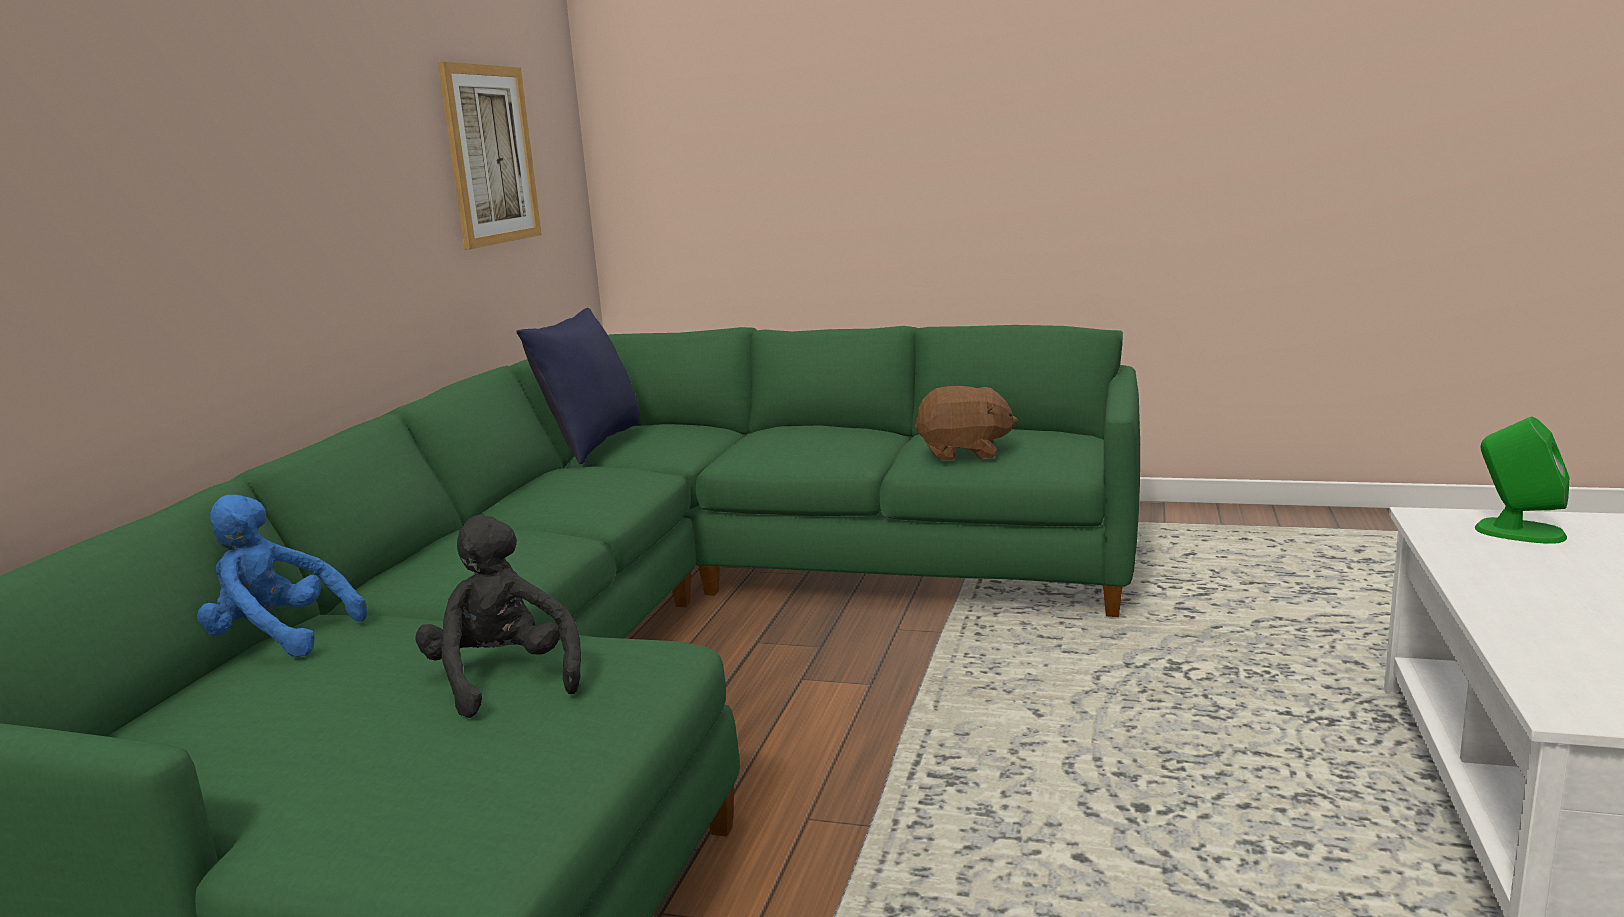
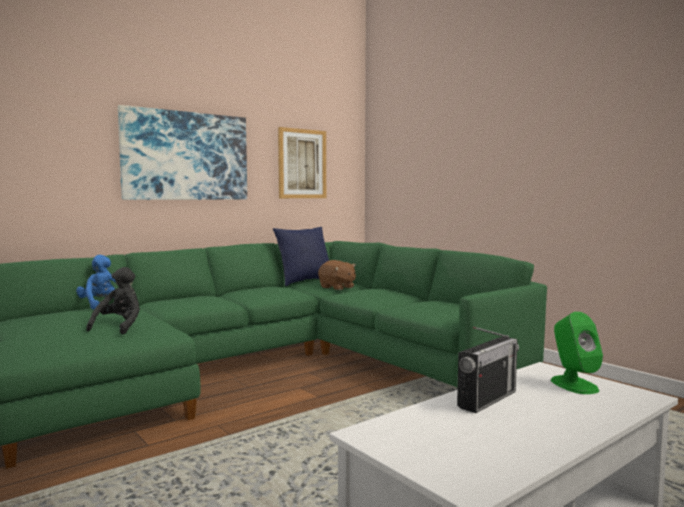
camera: 35 degrees right, 10 degrees down
(274, 161) = (186, 156): none -> picture
(964, 452) = (419, 307): brown plush toy -> brown plush toy (337, 287)
(1514, 591) = (487, 399): none -> radio

